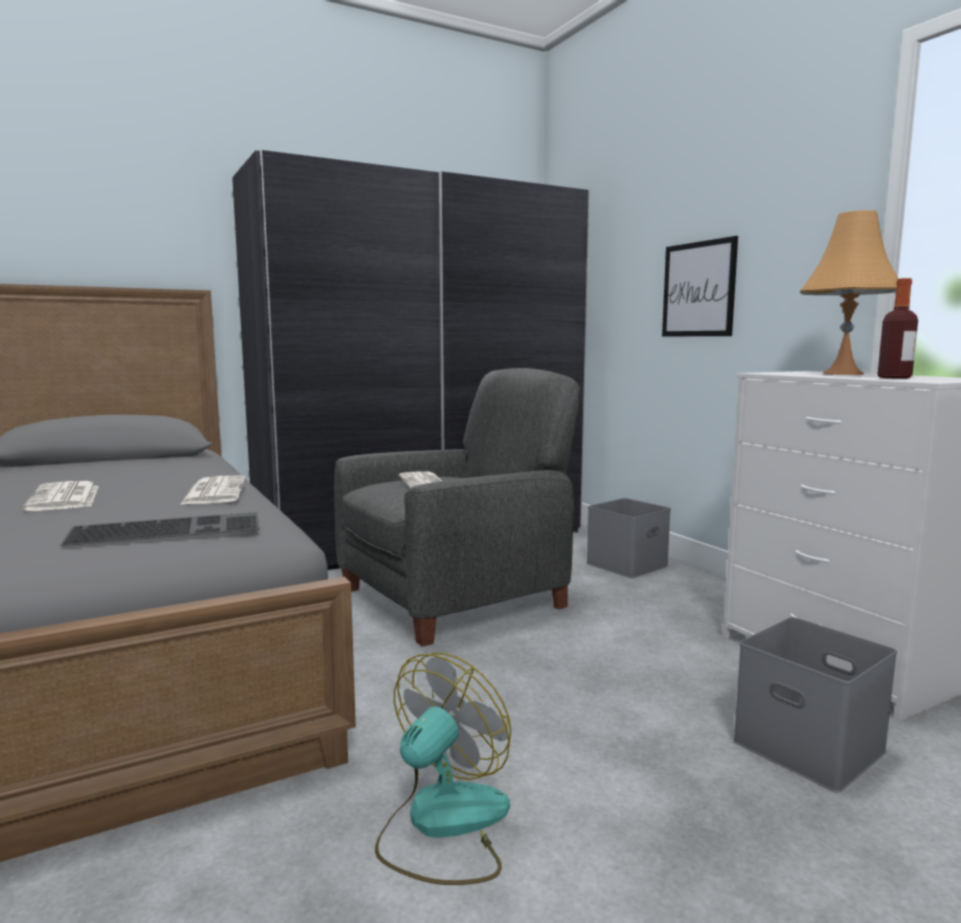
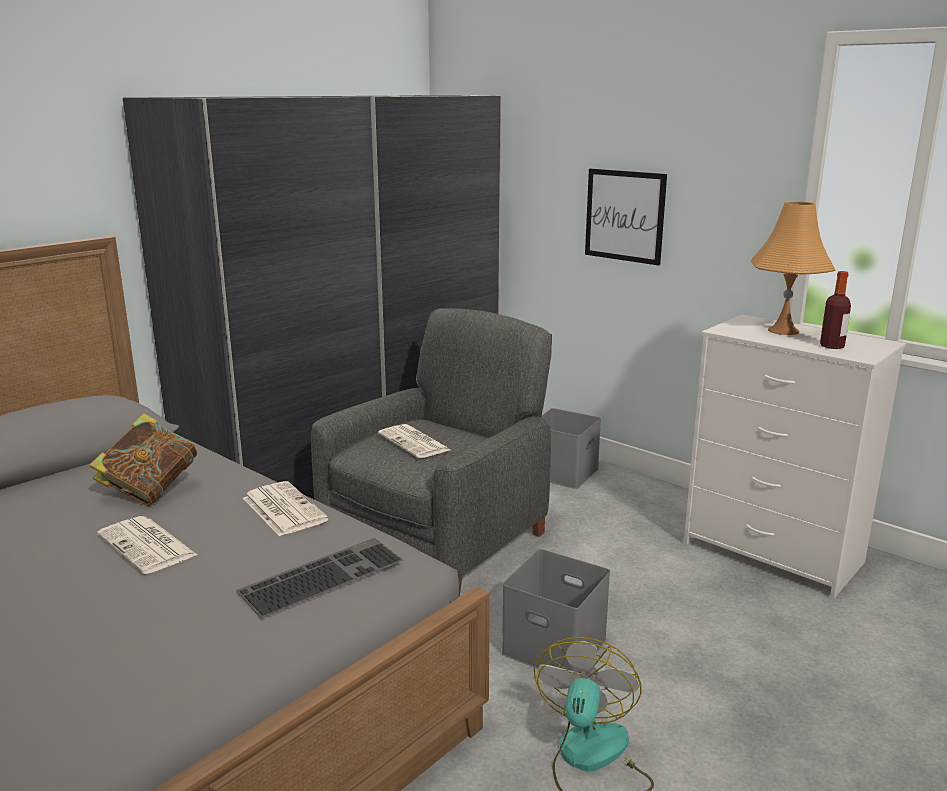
camera: 20 degrees left, 10 degrees up
(131, 474) = (150, 490): none -> book
(812, 746) = (790, 633): grey storage box -> grey storage box (557, 646)

